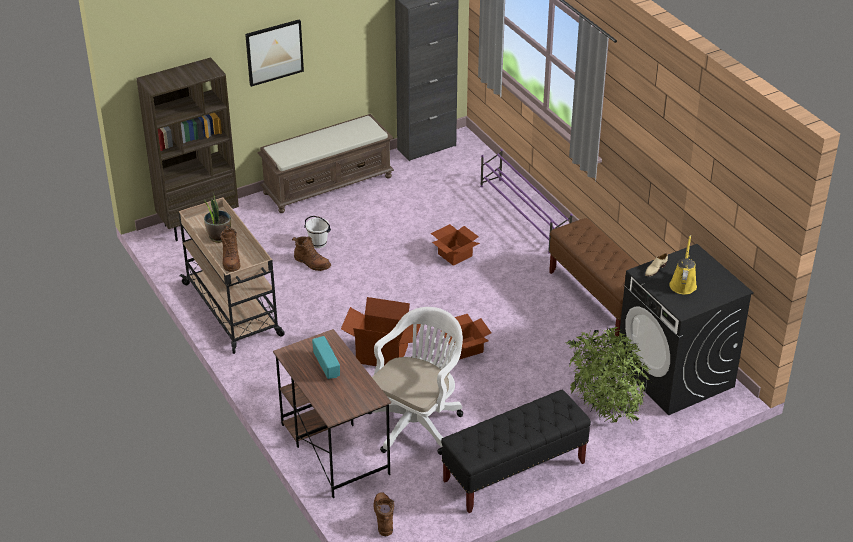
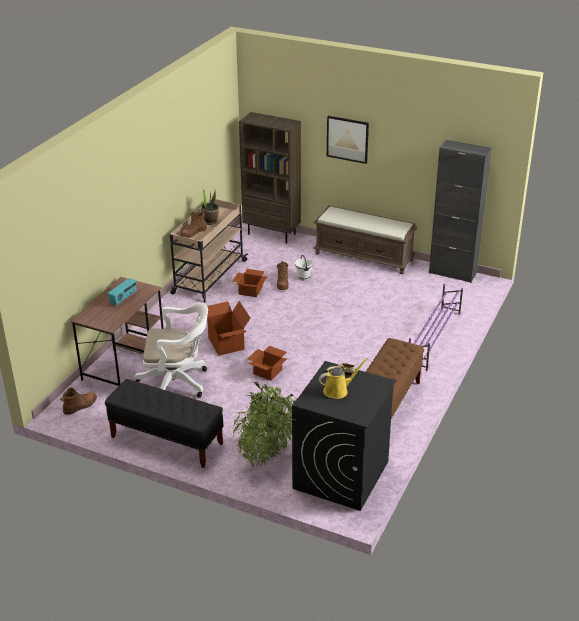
camera: 55 degrees right, 5 degrees down
(455, 254) = (356, 329): cardboard box -> cardboard box (251, 290)

